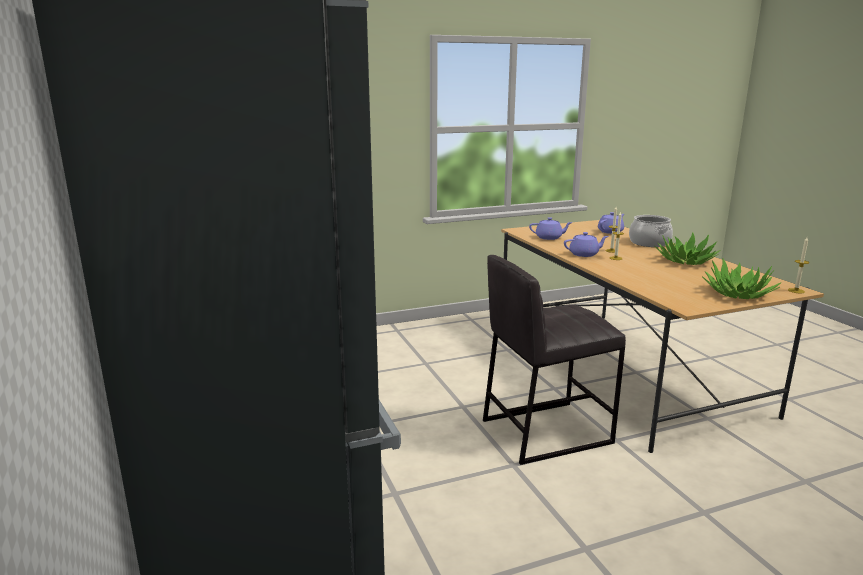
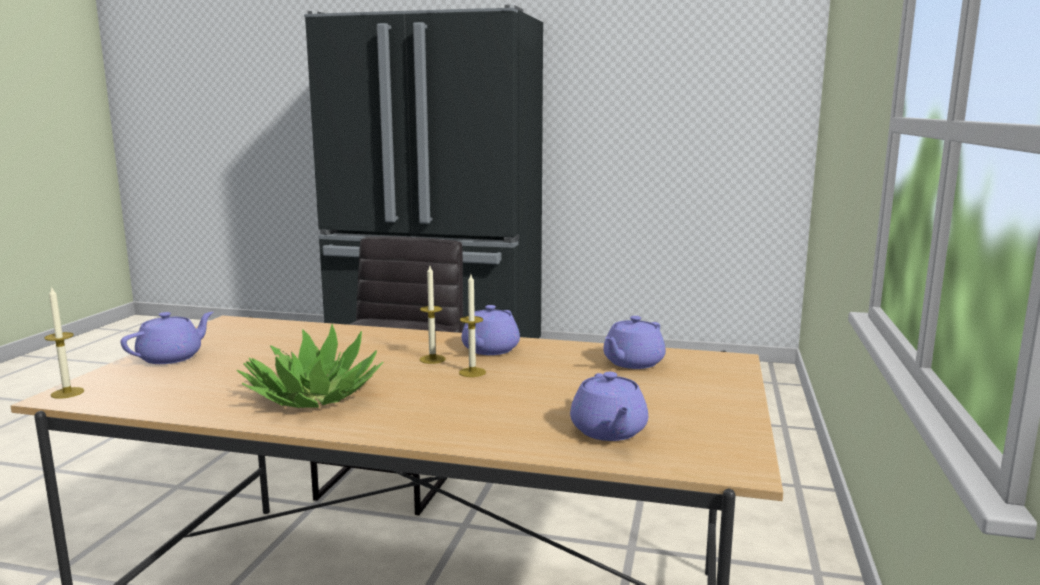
camera: 125 degrees right, 5 degrees down
(649, 243) = (456, 424): cooking pot -> none
(738, 294) = (172, 357): potted plant -> purple teapot

